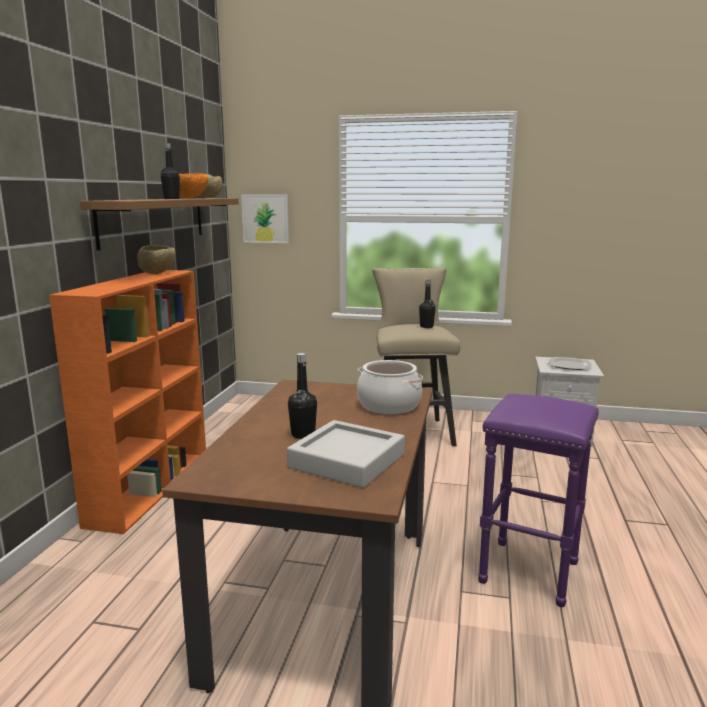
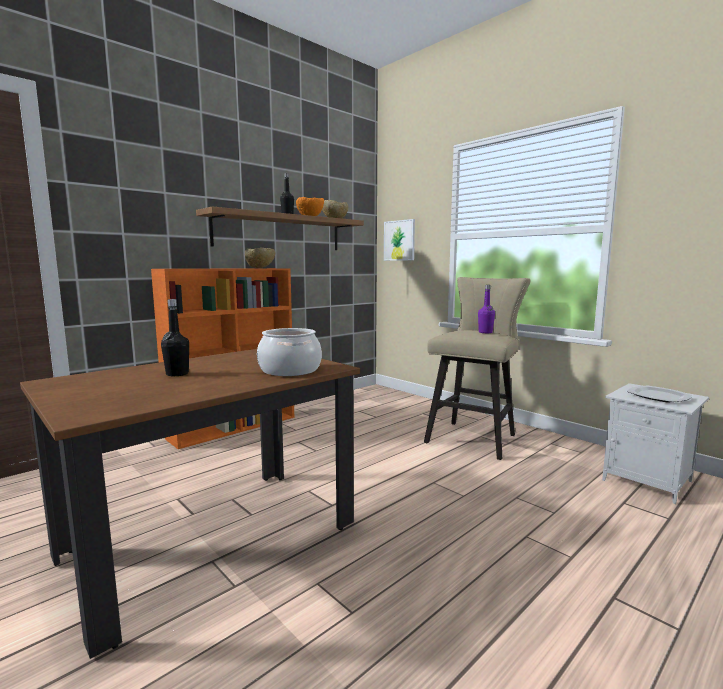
camera: 35 degrees right, 5 degrees down
(347, 461) = (147, 393): grey tray -> none
(426, 326) = (485, 332): black bottle -> purple bottle
(527, 570) = (409, 595): purple stool -> none

